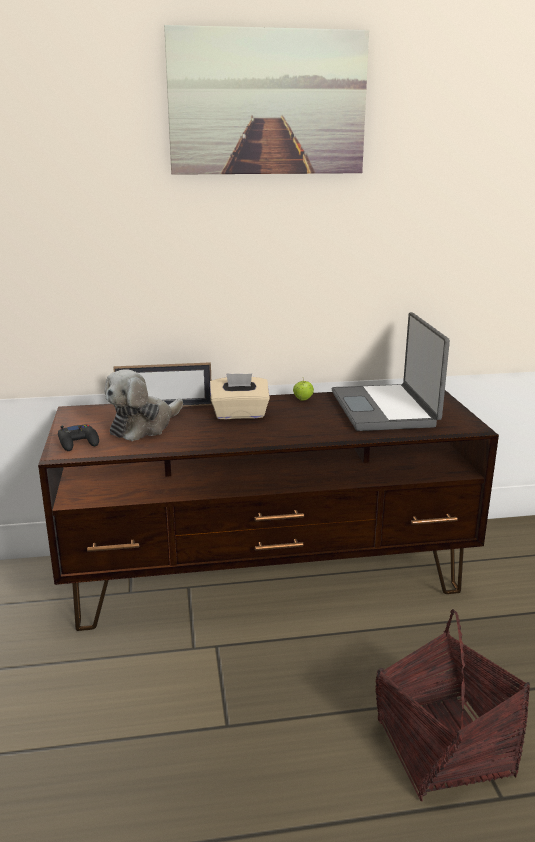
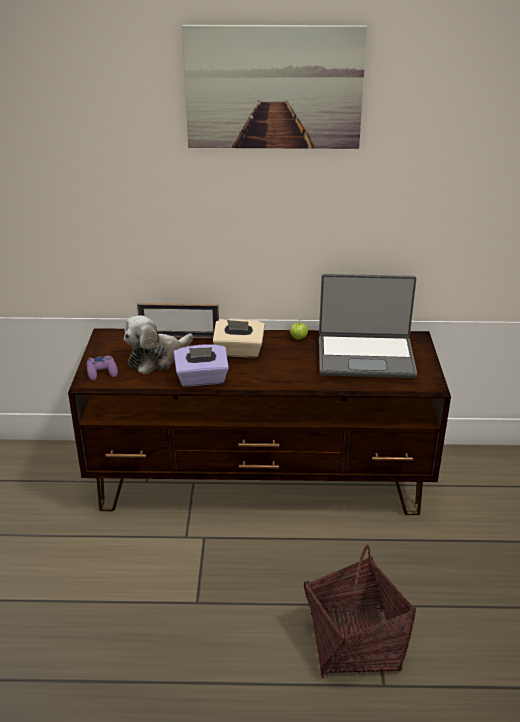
camera: 10 degrees right, 10 degrees up
(78, 442) = (102, 371): black game controller -> purple game controller
(205, 440) = (202, 379): none -> purple tissue box
(385, 409) = (365, 357): laptop -> laptop turned 90 degrees counterclockwise

